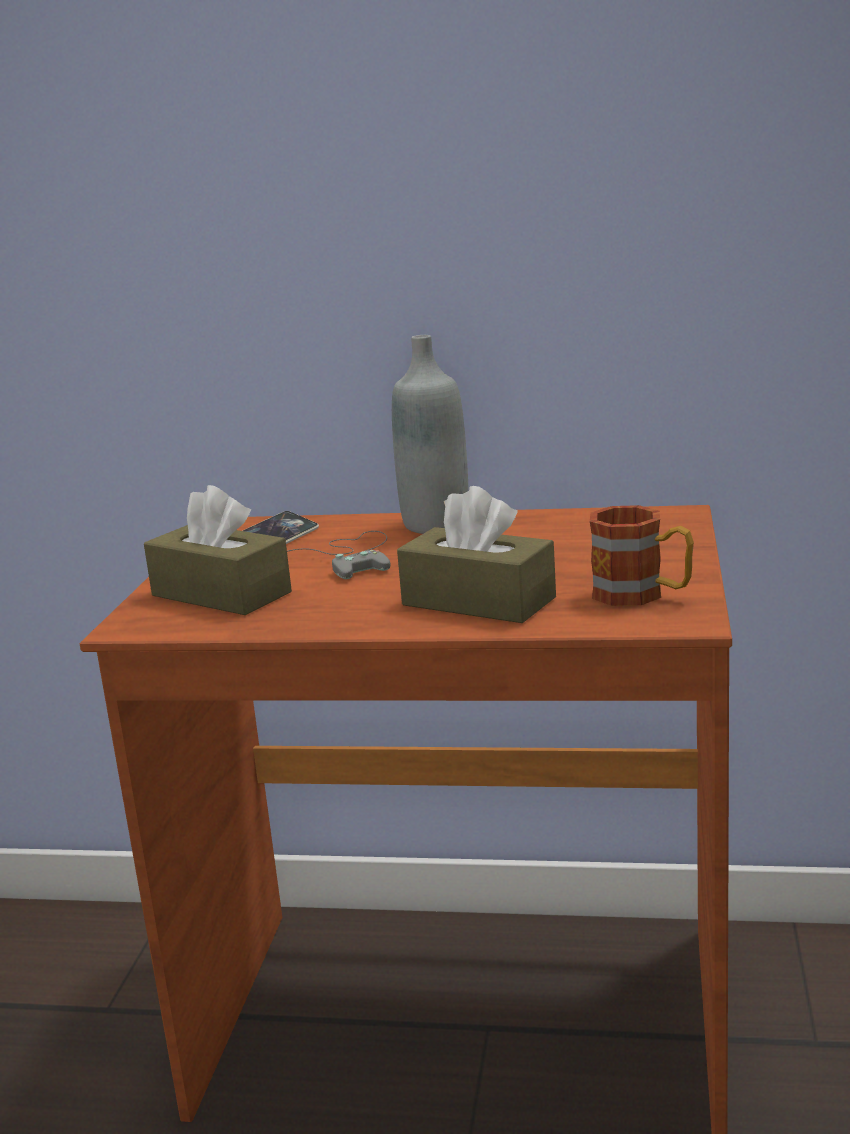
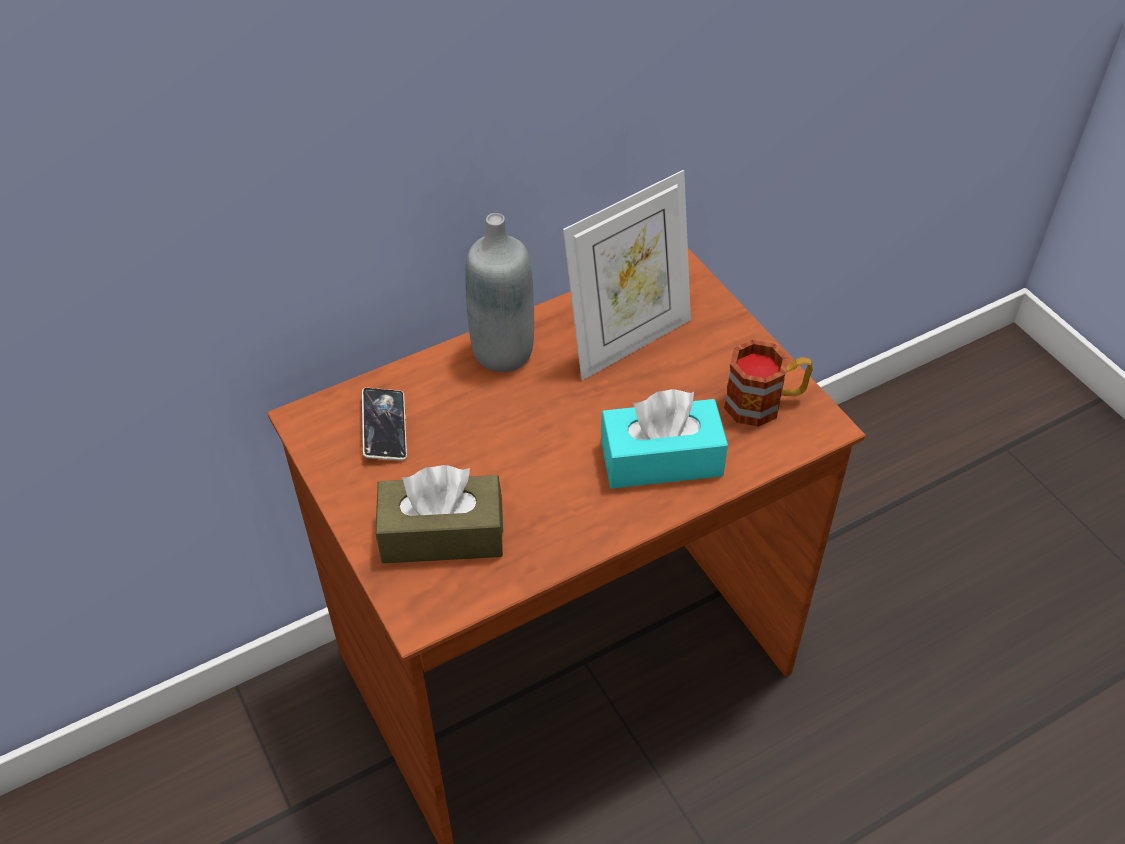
camera: 40 degrees left, 30 degrees up
(351, 557) = (489, 433): grey game controller -> none
(478, 601) = (661, 459): brown tissue box -> turquoise tissue box
(560, 539) = (628, 341): none -> picture frame

